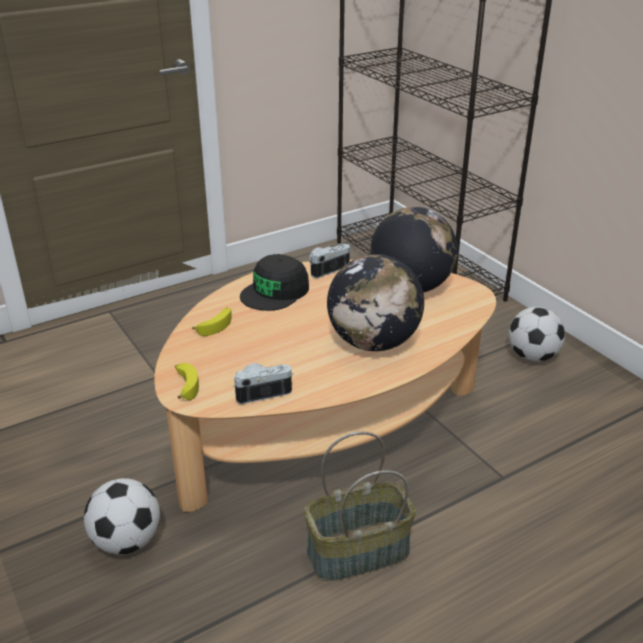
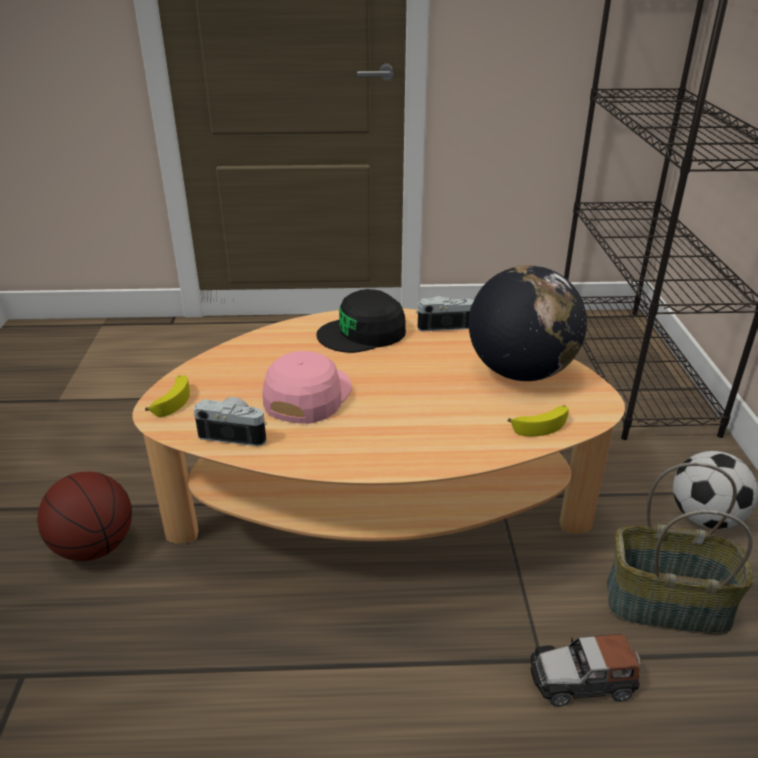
camera: 30 degrees right, 0 degrees up
(127, 541) = (94, 547): football -> basketball
(215, 325) = (267, 349): banana -> banana (541, 424)
(284, 348) = (307, 395): none -> pink cap
(358, 553) = (290, 670): basket -> basket (666, 605)
(373, 343) = (410, 421): globe -> none
(534, 478) = (582, 680): none -> toy car

